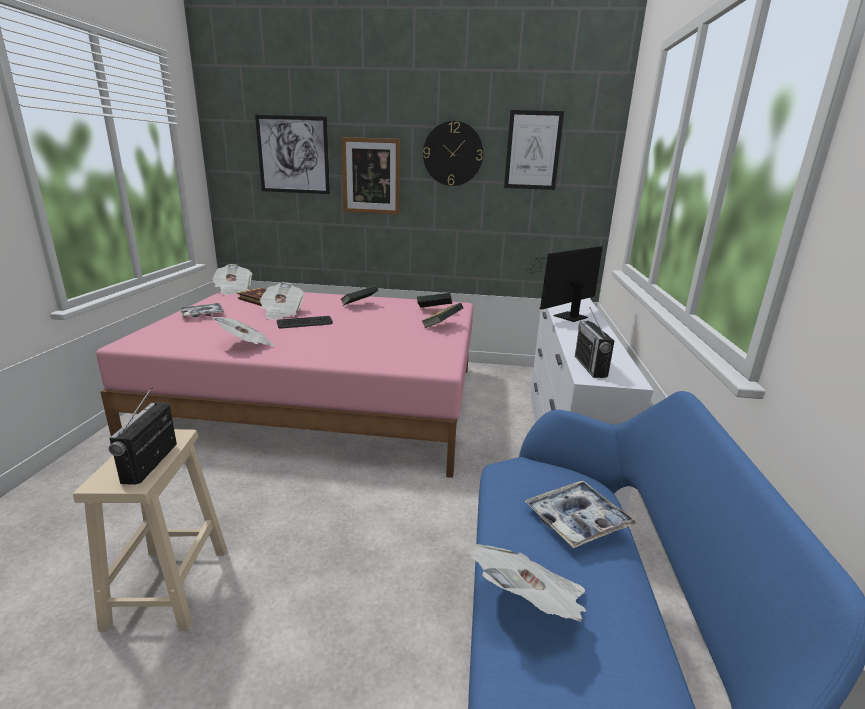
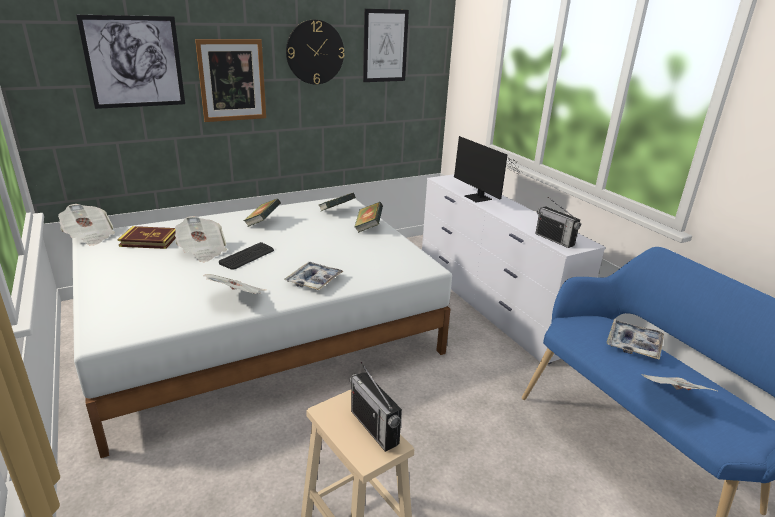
camera: 35 degrees left, 5 degrees up
(202, 315) = (118, 277): tray -> tray (314, 281)
(320, 400) = (260, 329): pink bed -> white bed
(566, 317) = (479, 199): monitor -> monitor turned 45 degrees counterclockwise

